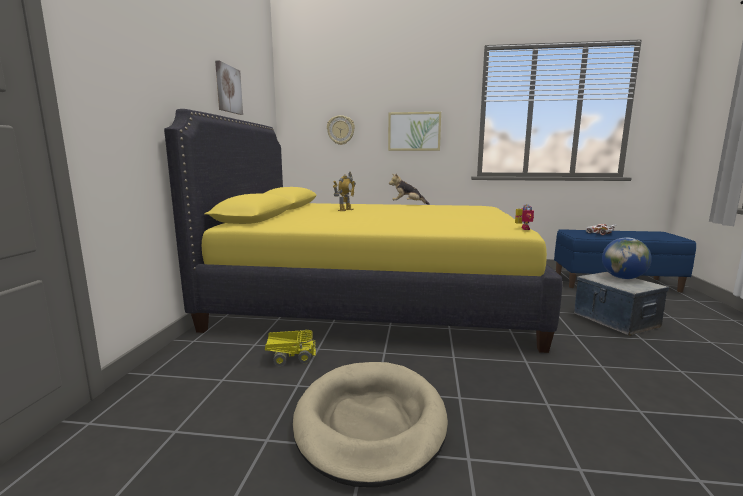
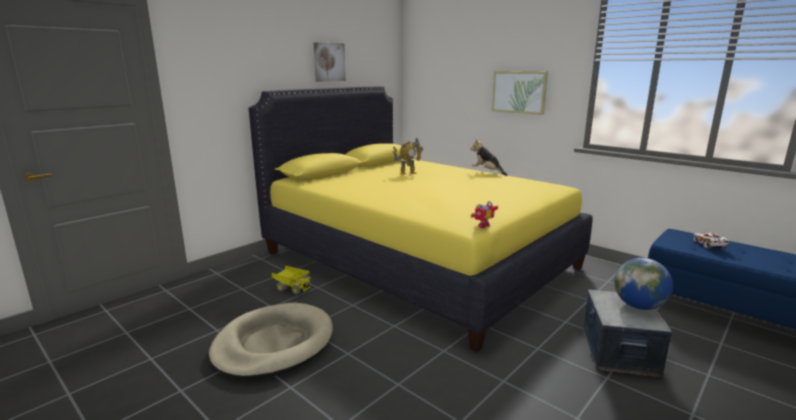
camera: 35 degrees right, 5 degrees up
(340, 130) = (452, 87): wall clock -> none

